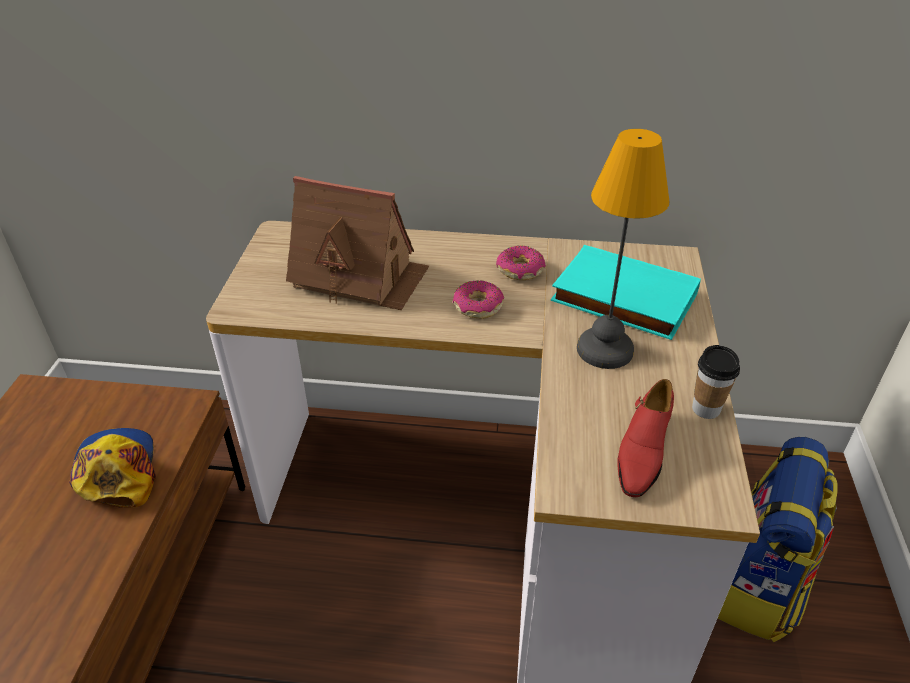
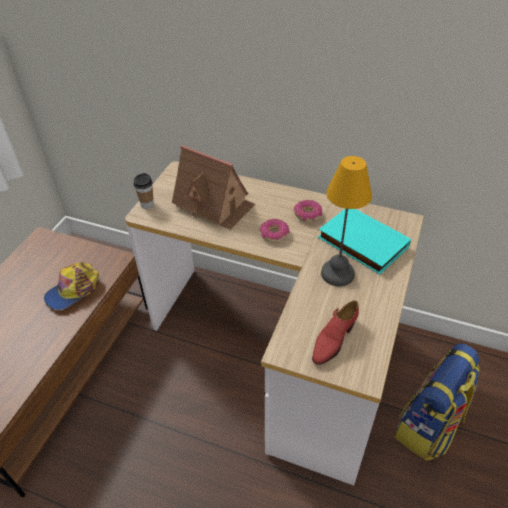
camera: 15 degrees right, 5 degrees up
(117, 471) = (73, 290): cap -> cap turned 135 degrees counterclockwise
(706, 409) = (381, 321): cup -> cup (147, 204)

